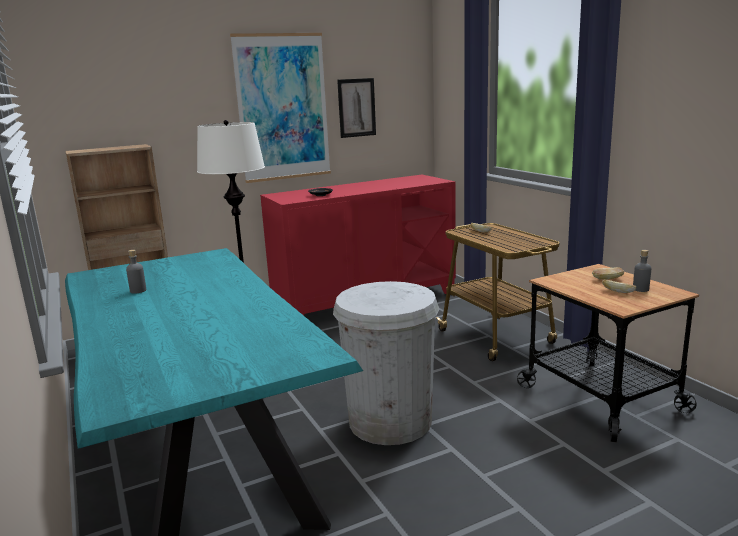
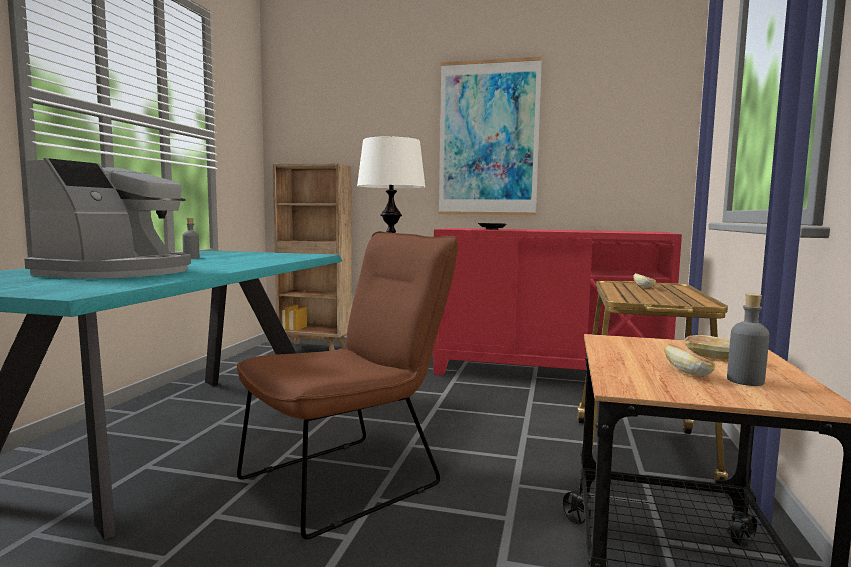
camera: 40 degrees right, 10 degrees down
(206, 328) = (119, 272): none -> coffee machine
(356, 107) = (580, 142): picture -> none
(390, 421) = (351, 478): white trash can -> brown chair

